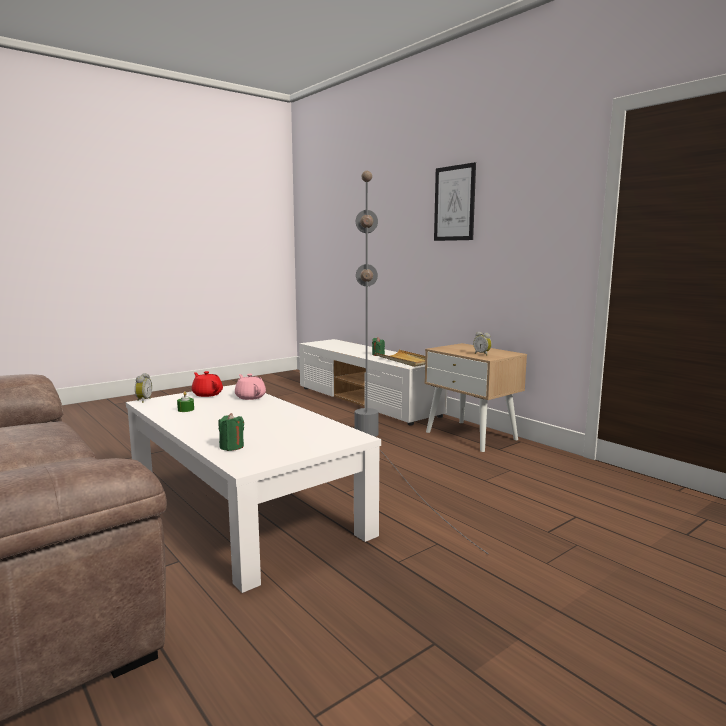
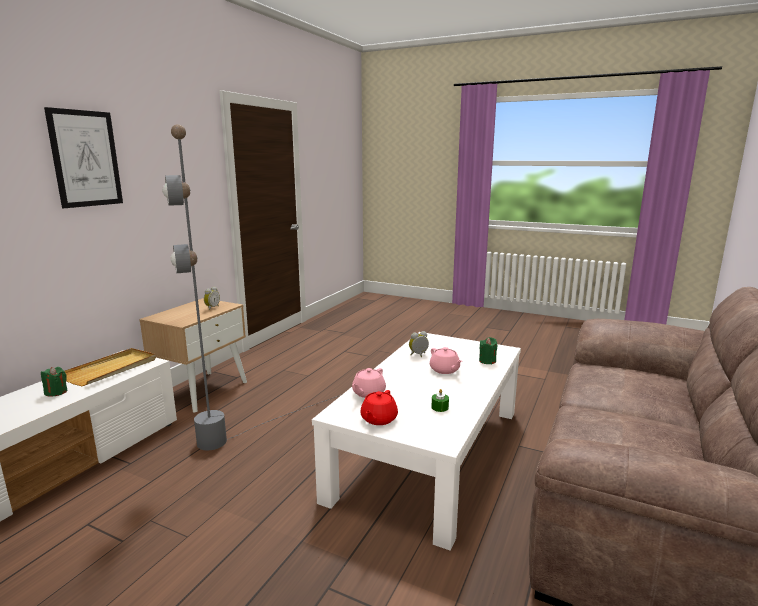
camera: 115 degrees left, 5 degrees up
(143, 400) = (440, 447): alarm clock -> alarm clock (419, 355)
(245, 425) = (445, 370): none -> pink teapot

